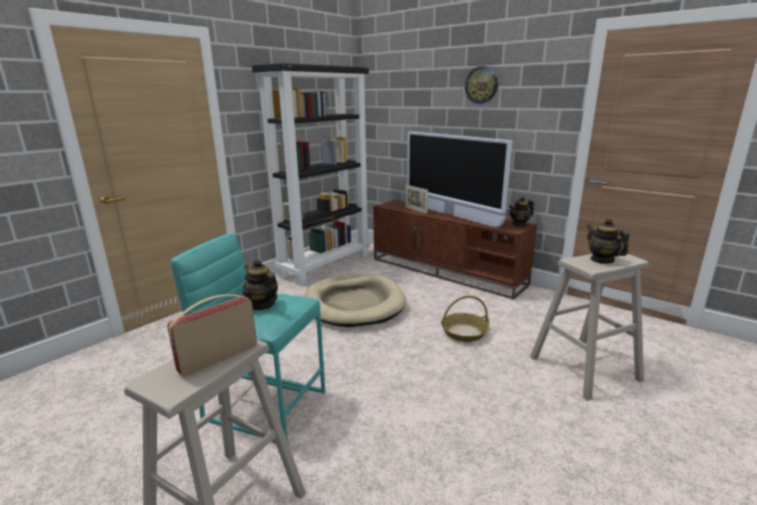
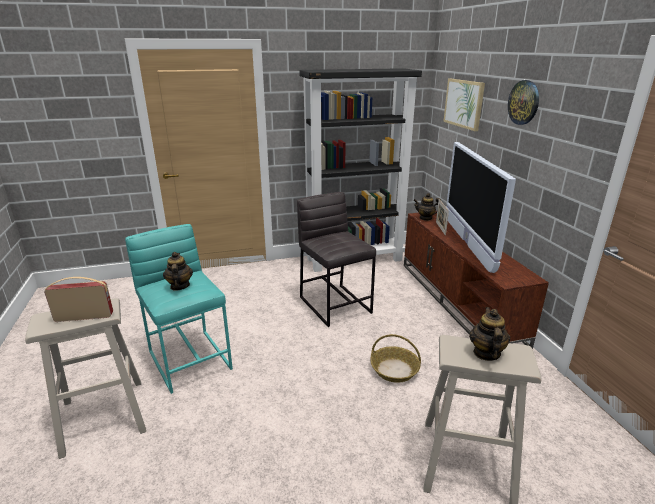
camera: 35 degrees right, 5 degrees up
(354, 304) = (335, 304): beige dog bed -> grey stool
(408, 97) = (464, 103): none -> picture
(519, 224) = (525, 276): teapot -> teapot (426, 218)

